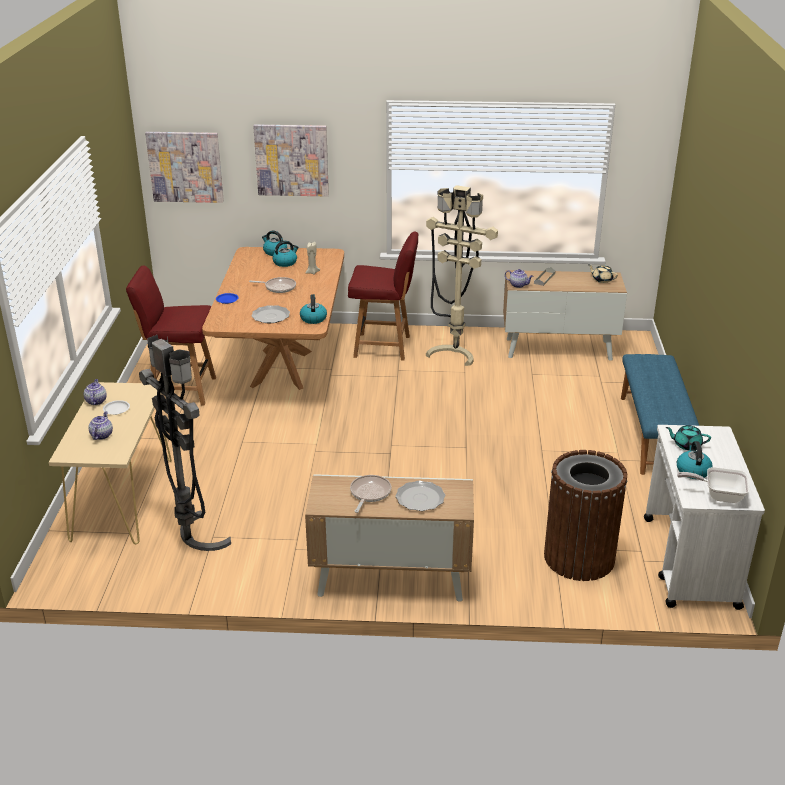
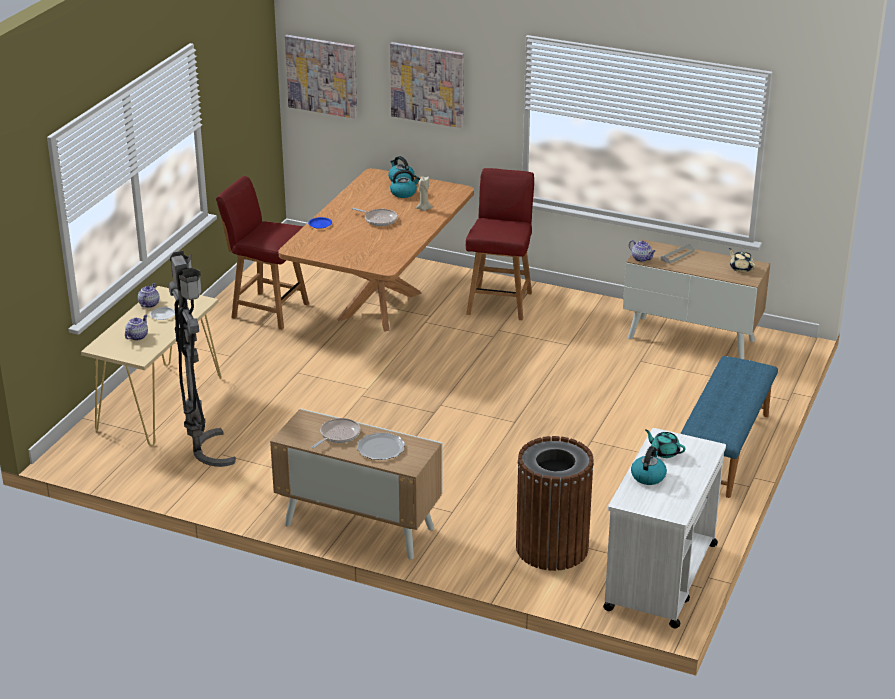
camera: 20 degrees right, 0 degrees up
(270, 316) = (351, 249): plate -> none
(313, 318) = (391, 258): kettle -> none
(384, 347) = (500, 302): red chair -> red chair turned 105 degrees counterclockwise
(454, 351) = (572, 321): beige floor lamp -> none
(718, 495) = (653, 503): frying pan -> none

